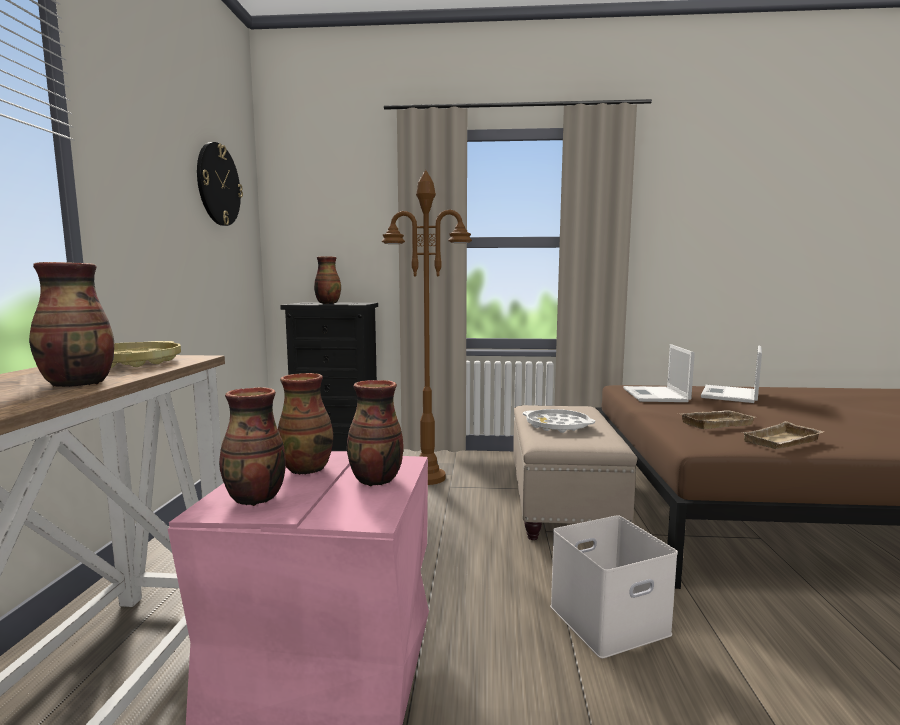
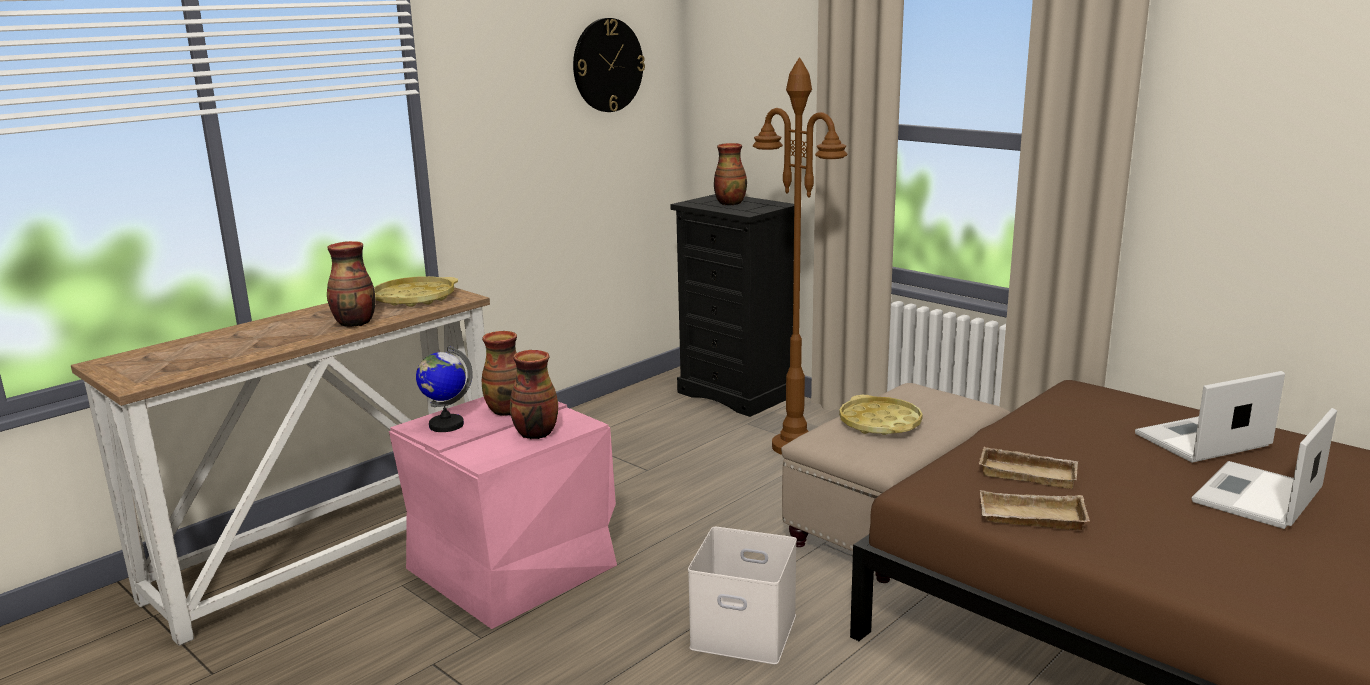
camera: 40 degrees right, 10 degrees up
(255, 498) = (446, 425): vase -> globe
(557, 426) = (880, 423): white tray -> yellow tray
(656, 395) = (1077, 413): laptop -> laptop (1256, 497)

